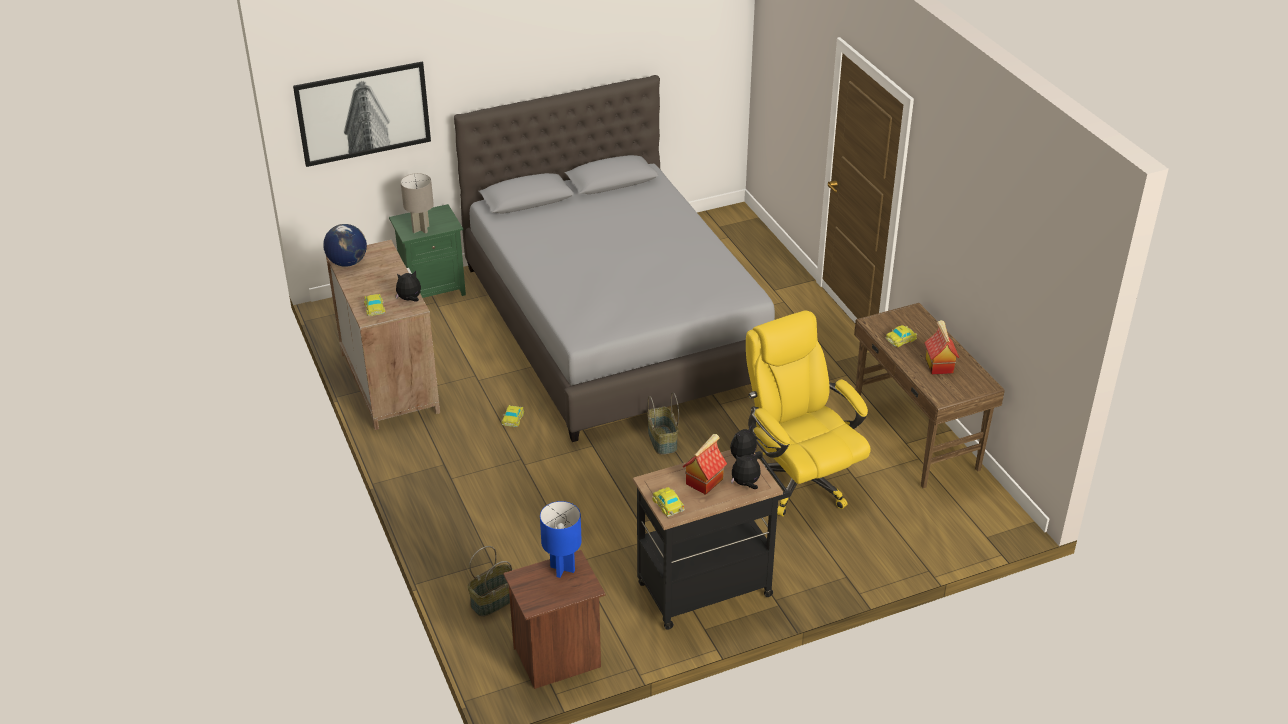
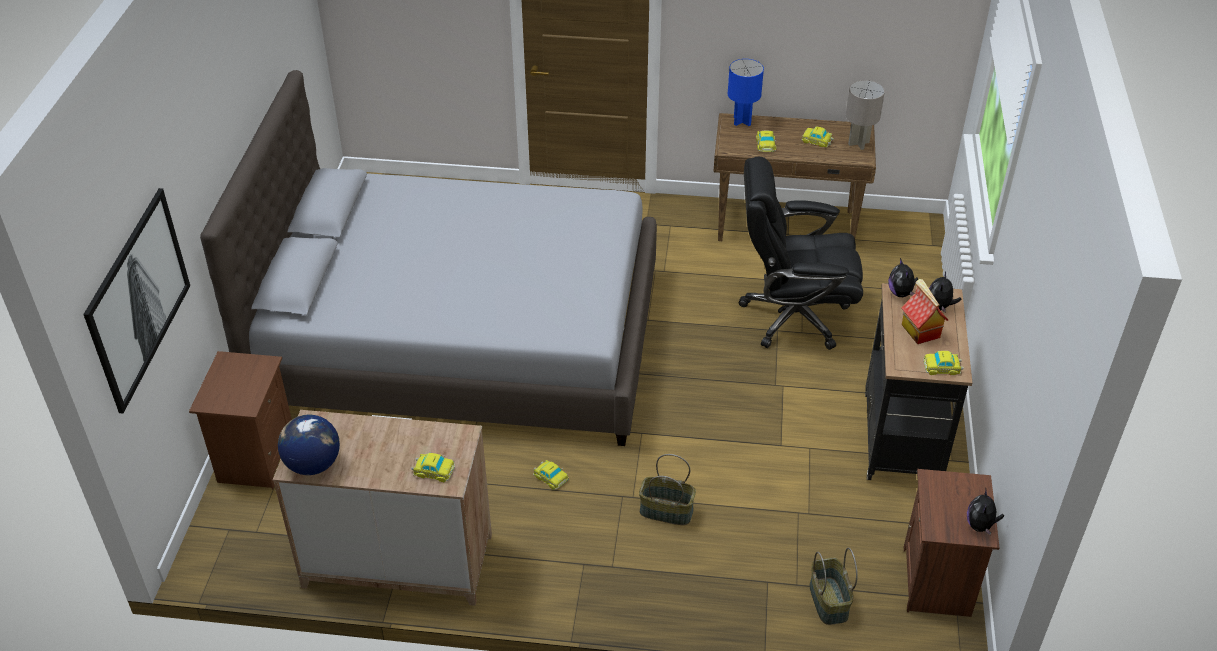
camera: 60 degrees left, 5 degrees up
(409, 299) = (444, 434): plush toy -> plush toy (980, 526)
(420, 229) = (246, 392): grey table lamp -> grey table lamp (858, 143)
(432, 289) = (255, 458): green nightstand -> brown nightstand
(562, 568) = (939, 492): blue table lamp -> blue table lamp (741, 121)
(661, 440) = (671, 380): basket -> basket (665, 512)
(800, 481) = (794, 316): yellow office chair -> black office chair
(938, 365) = (817, 141): toy house -> toy car

